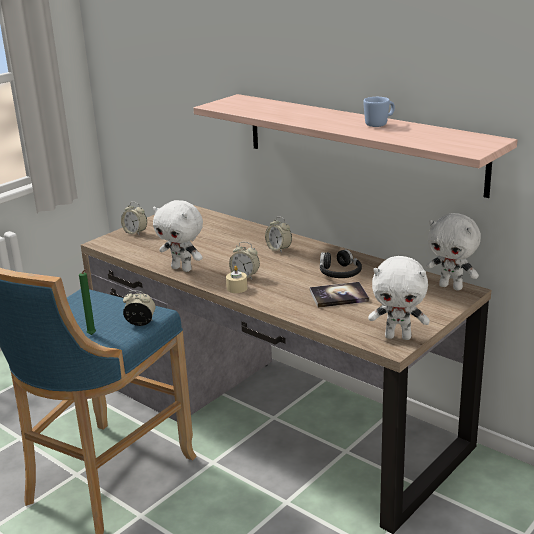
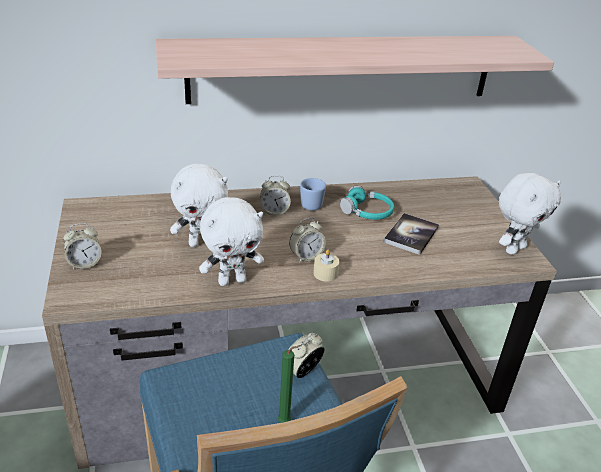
camera: 55 degrees left, 10 degrees up
(339, 273) = (367, 212): black headphones -> turquoise headphones
(379, 124) = (396, 45): blue mug -> blue mug (312, 204)
(451, 287) = (455, 186): white plush toy -> white plush toy (202, 243)

